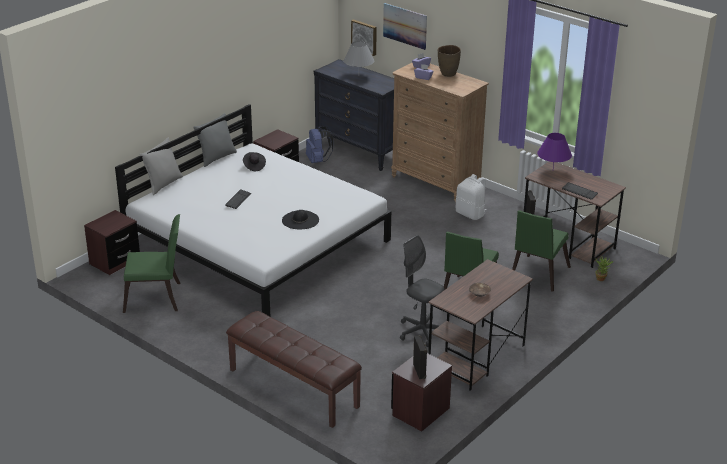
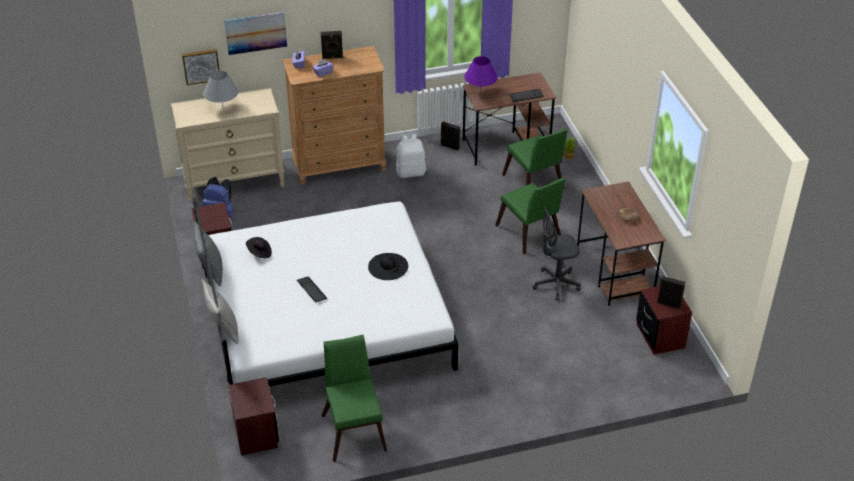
camera: 55 degrees left, 10 degrees up
(156, 298) = (354, 429): green chair -> green chair turned 45 degrees counterclockwise
(292, 388) = (572, 396): brown bench -> none
(360, 151) = (234, 182): black dresser -> beige dresser
(448, 74) = (332, 57): brown vase -> black speaker

